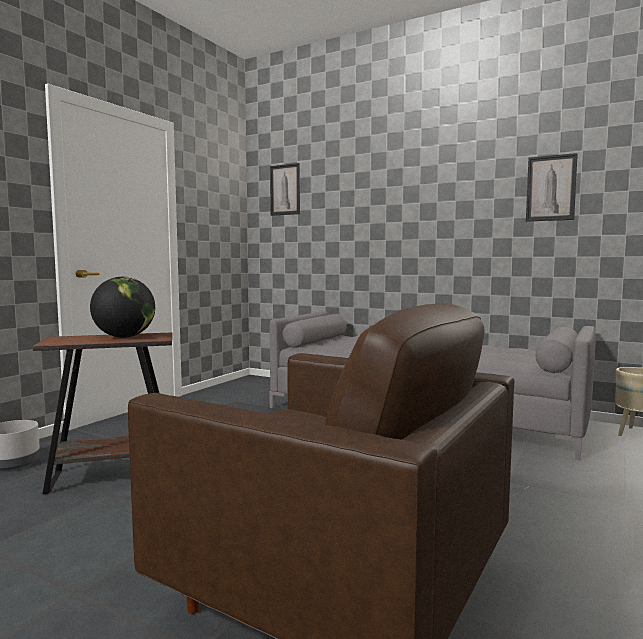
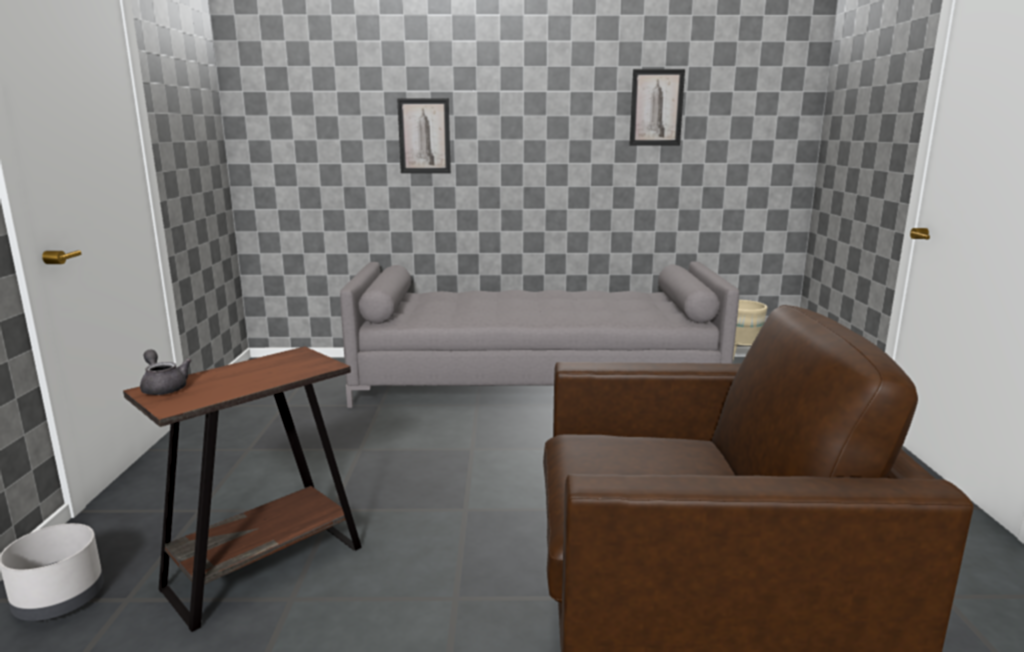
camera: 30 degrees left, 10 degrees up
(65, 337) = (164, 387): none -> grey teapot
(124, 337) = (263, 370): globe -> none
(285, 190) = (291, 84): picture -> picture (424, 136)

